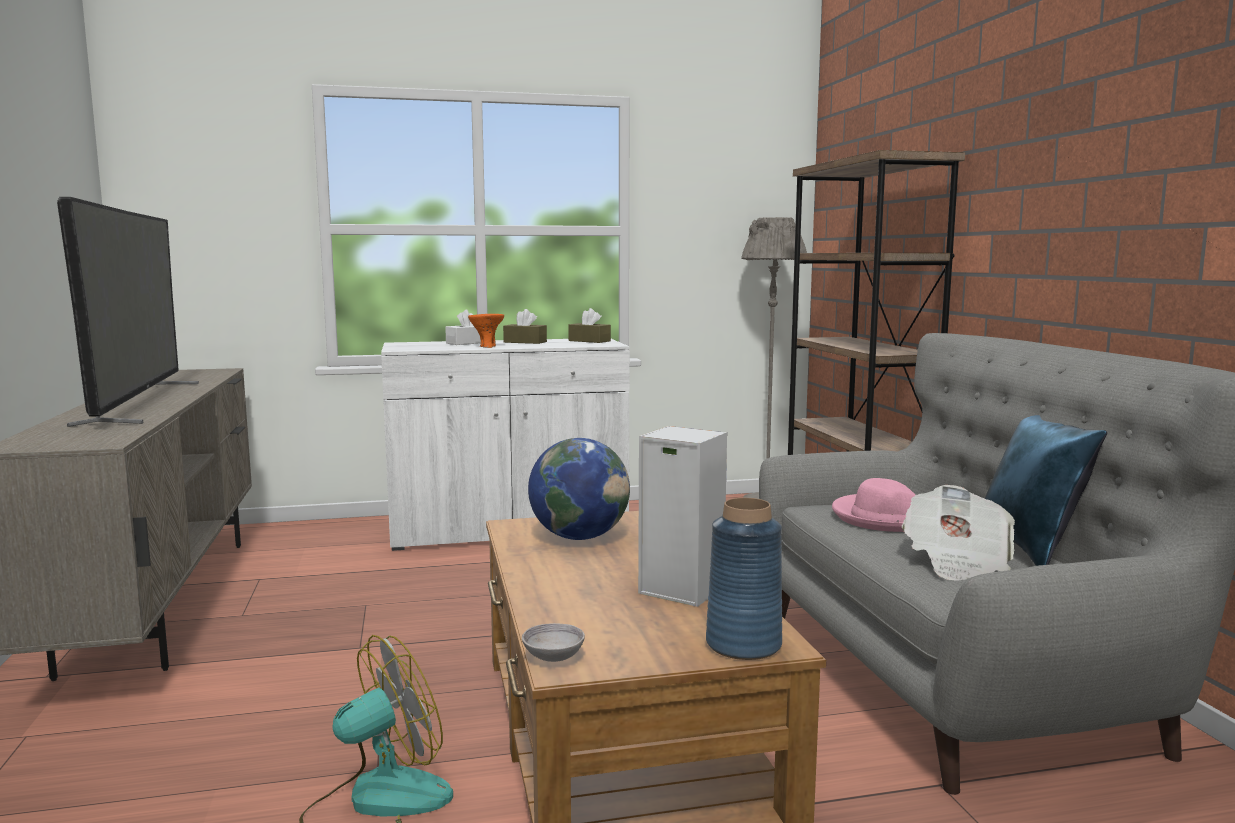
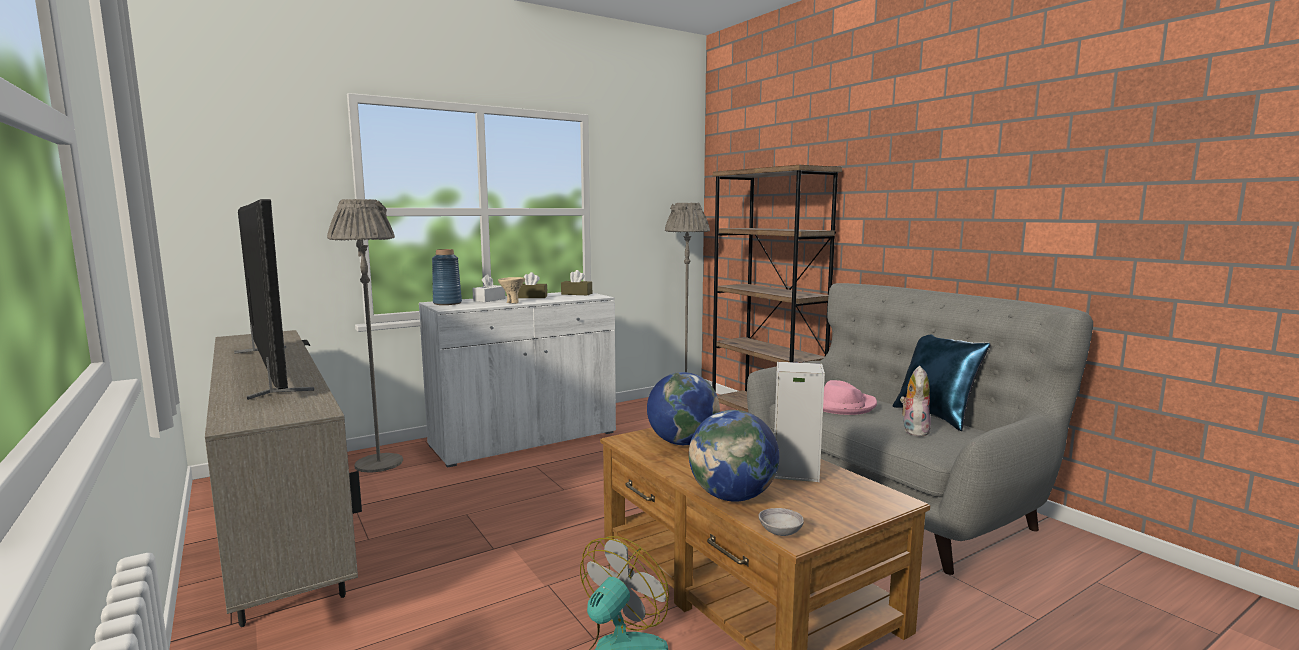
camera: 20 degrees left, 0 degrees up
(324, 537) = (379, 463): none -> grey floor lamp
(487, 346) = (512, 302): orange bowl -> beige bowl
(552, 607) = (732, 497): none -> globe
(744, 644) = (877, 503): blue vase -> blue vase (447, 303)
(956, 562) = (913, 430): newspaper -> plush toy

